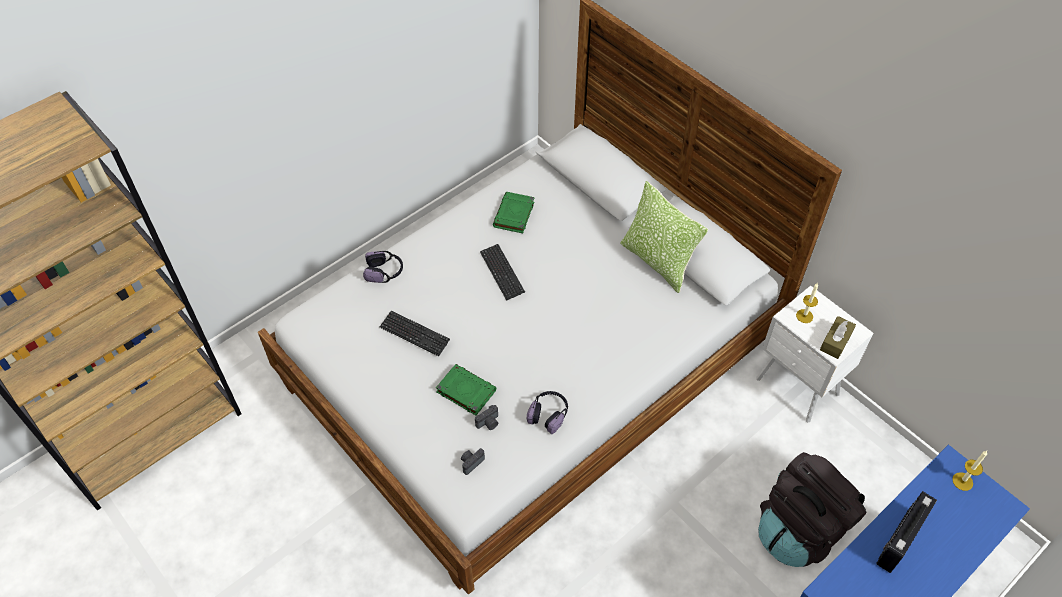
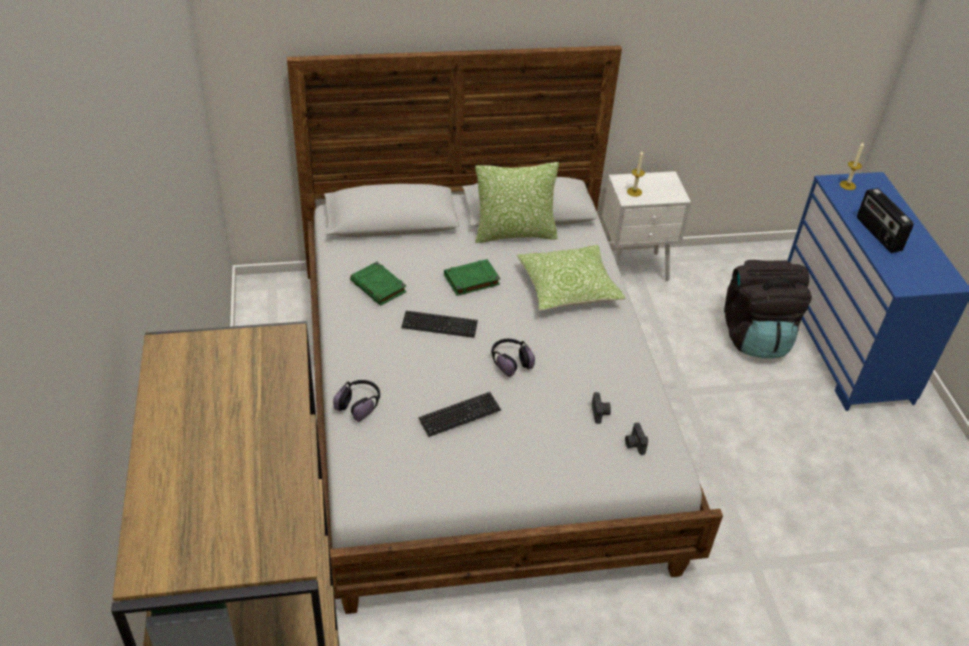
camera: 60 degrees left, 10 degrees down
(465, 391) = (553, 412): green book -> green book (471, 280)
(548, 414) = (619, 371): headphones -> headphones (510, 361)
(621, 331) = (568, 288): none -> pillow
(835, 341) = (669, 190): brown tissue box -> none

